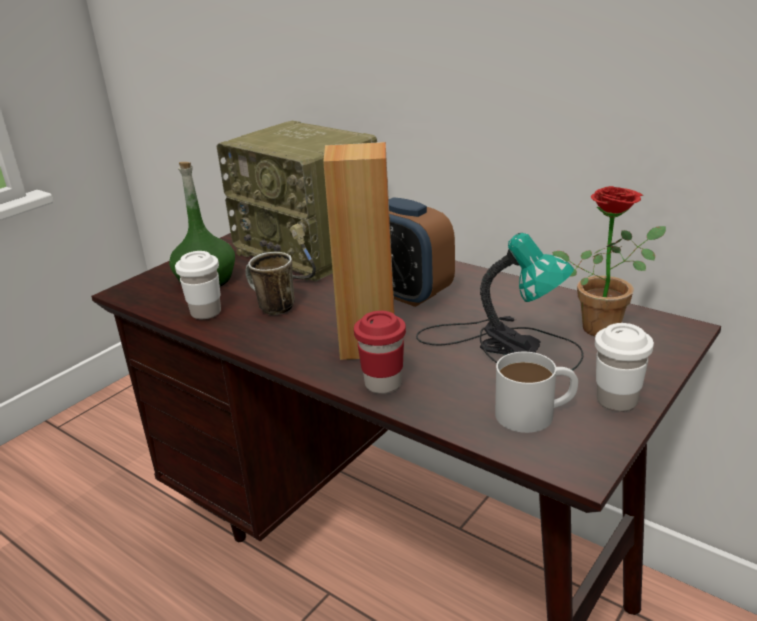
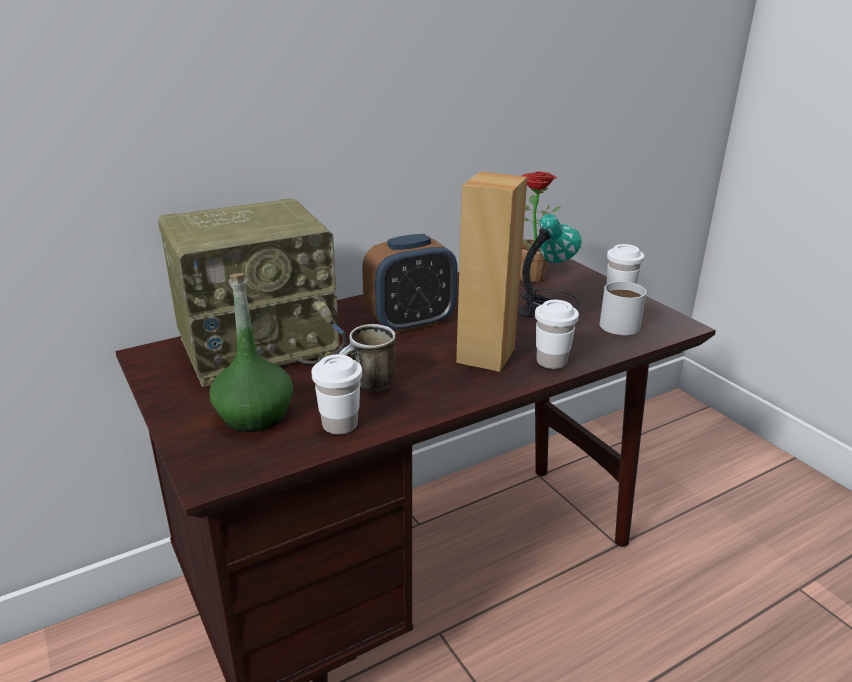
camera: 70 degrees left, 0 degrees up
(383, 384) = (551, 362): red cup -> white cup

